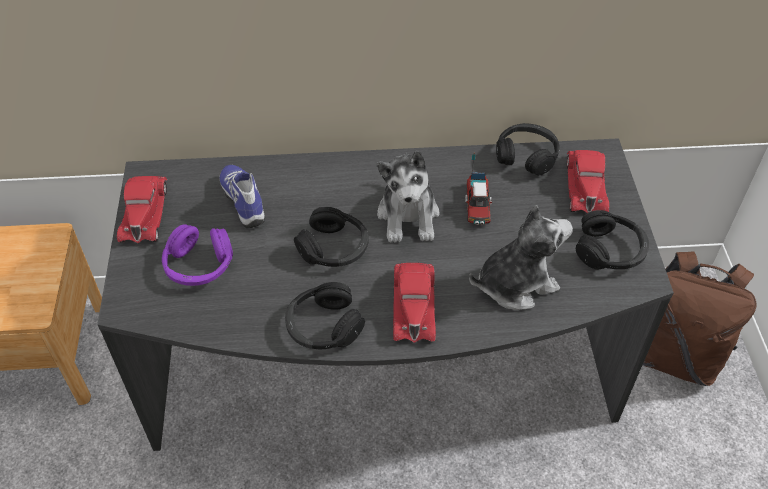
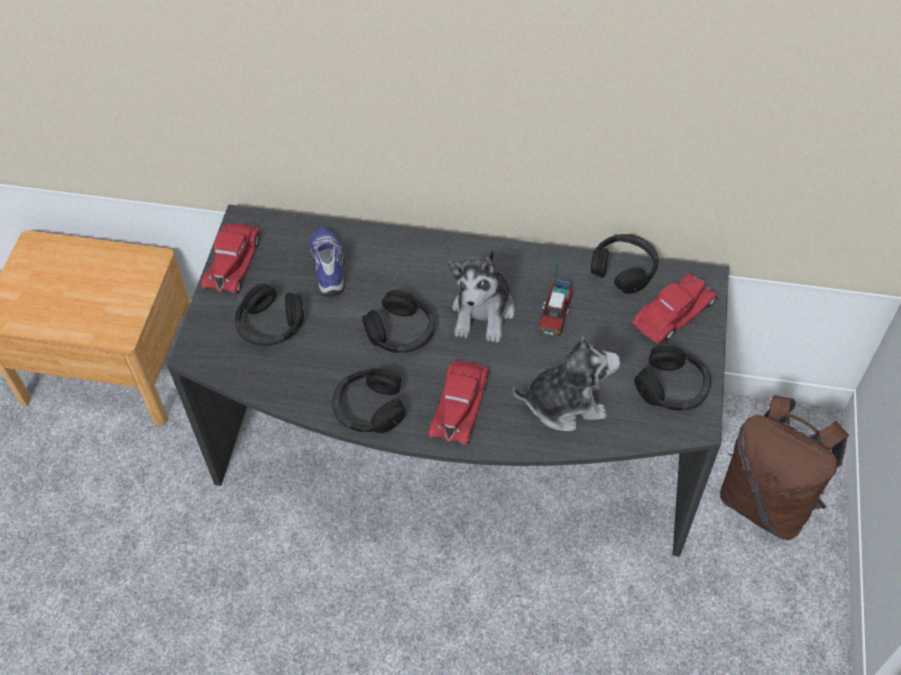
camera: 15 degrees right, 5 degrees up
(199, 265) = (270, 325): purple headphones -> black headphones
(585, 185) = (673, 313): red toy car -> red toy car turned 150 degrees counterclockwise

